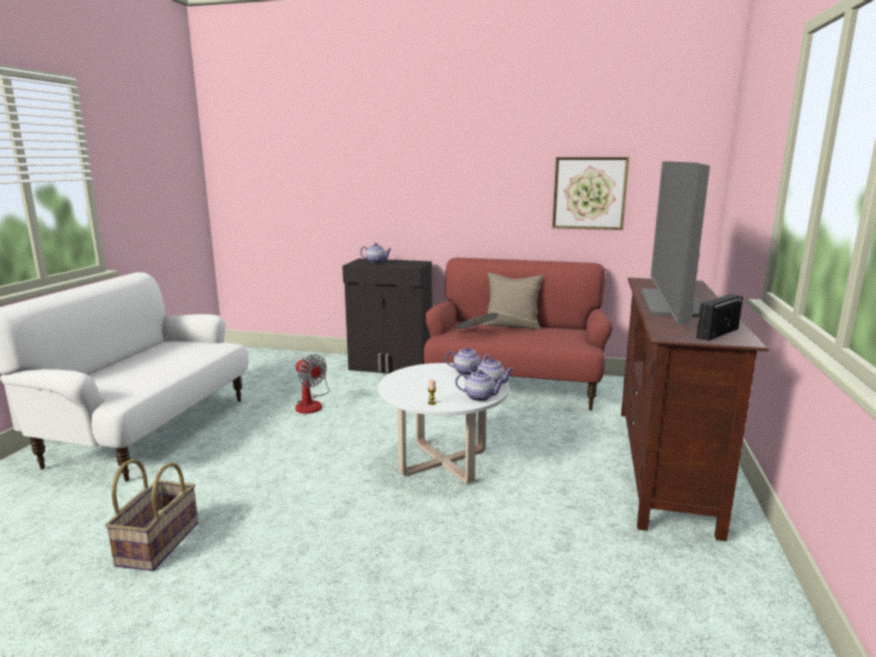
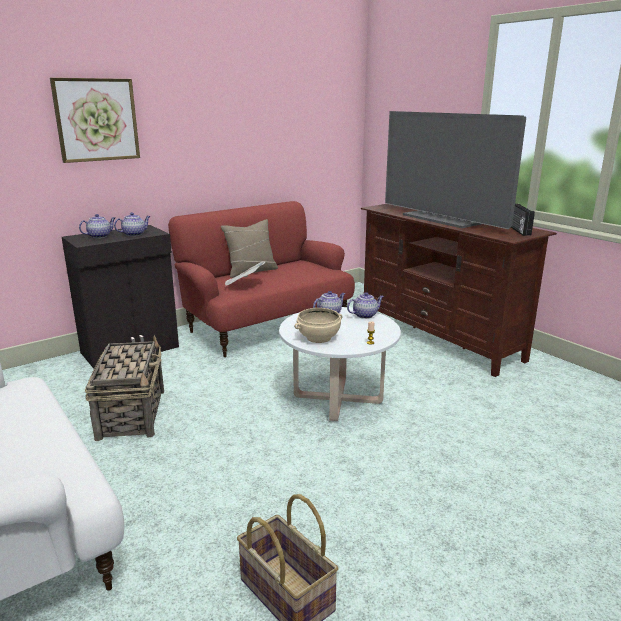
camera: 50 degrees left, 5 degrees up
(311, 404) = (132, 413): fan -> basket
(408, 383) = (318, 337): none -> beige bowl
(480, 397) = (383, 326): teapot -> teapot (134, 234)
(589, 193) = (281, 139): picture -> picture (96, 120)

